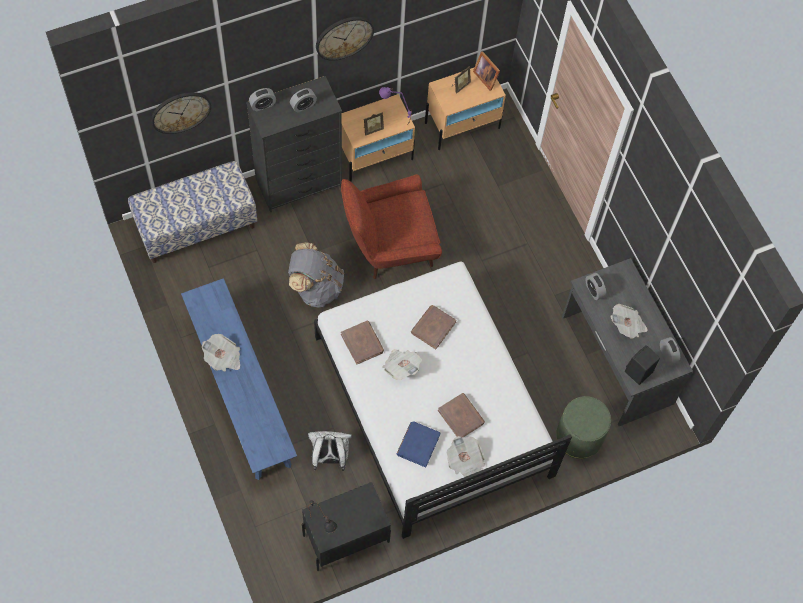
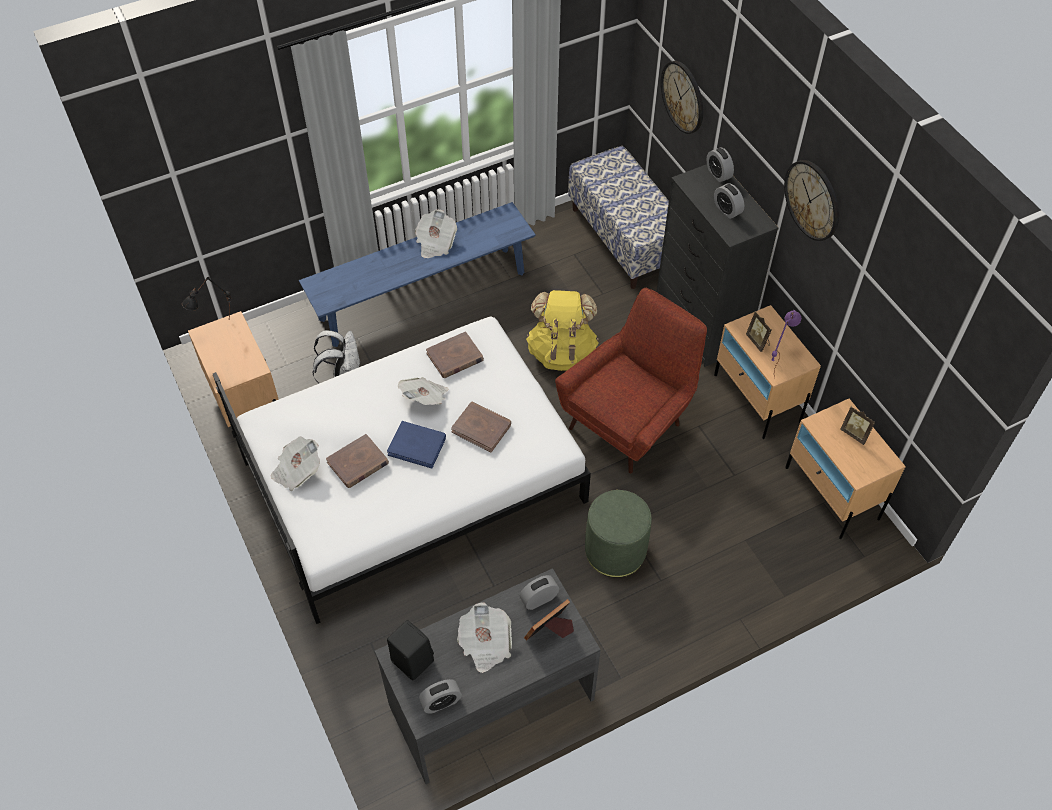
camera: 90 degrees right, 10 degrees down
(316, 287) = (562, 352): grey backpack -> yellow backpack
(345, 538) = (246, 403): black nightstand -> beige nightstand
(390, 246) = (629, 421): red armchair -> red armchair turned 60 degrees clockwise
(418, 444) = (320, 419): blue book -> blue book (417, 445)
(486, 77) = (879, 464): picture frame -> picture frame (550, 631)
(579, 437) = (372, 653): green ottoman -> green ottoman (615, 551)

